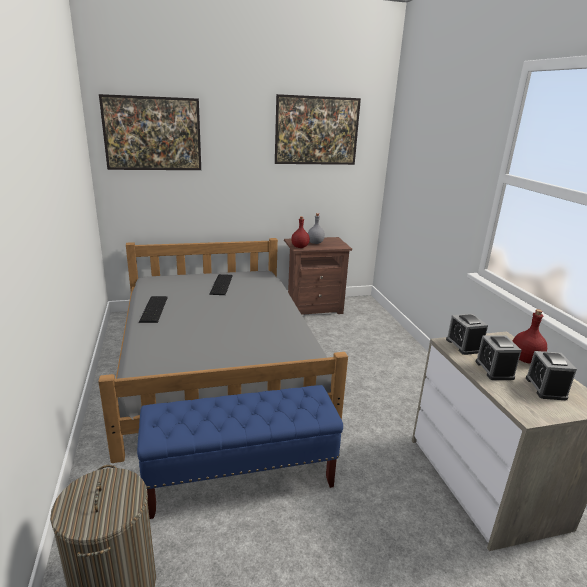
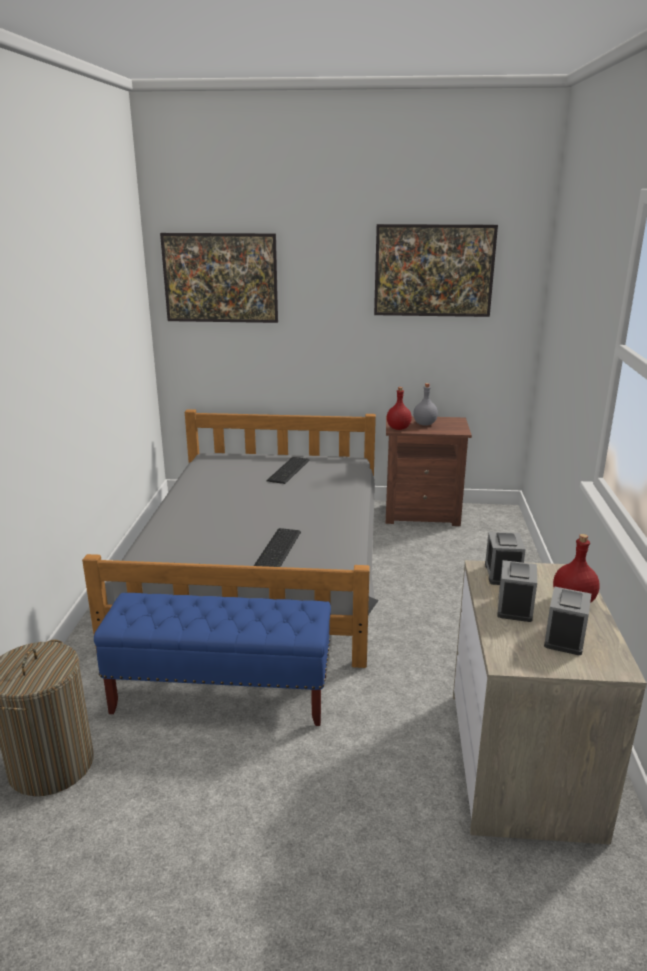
camera: 20 degrees right, 0 degrees up
(155, 309) = (194, 492): keyboard -> keyboard (279, 549)

